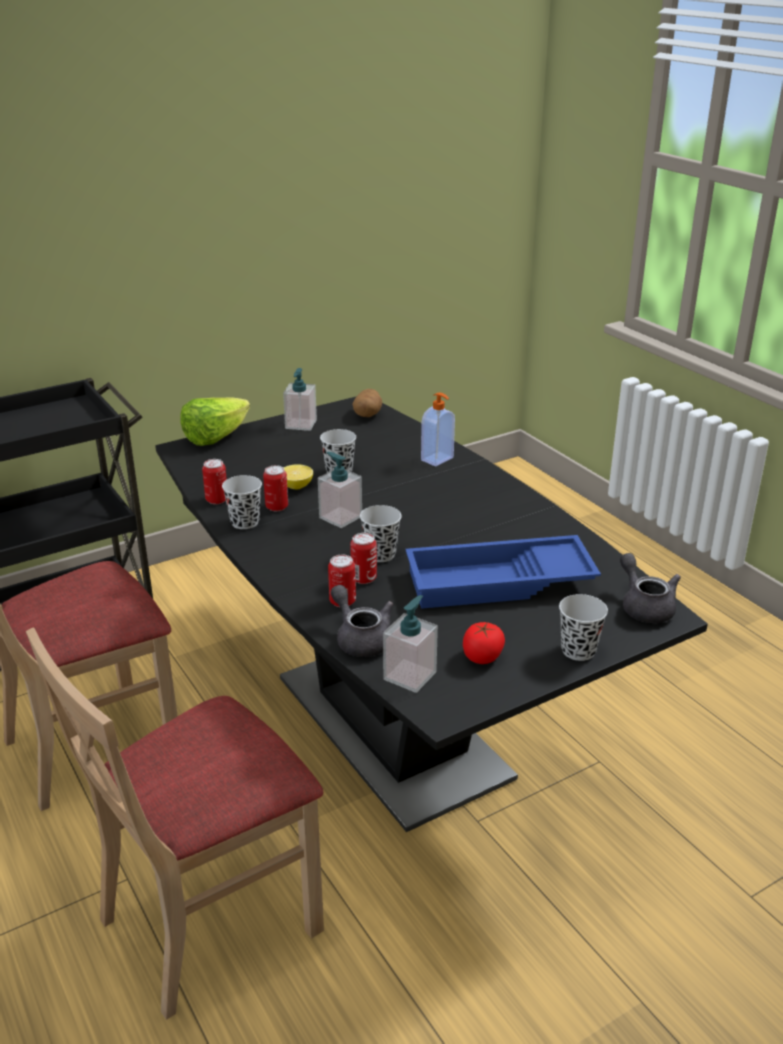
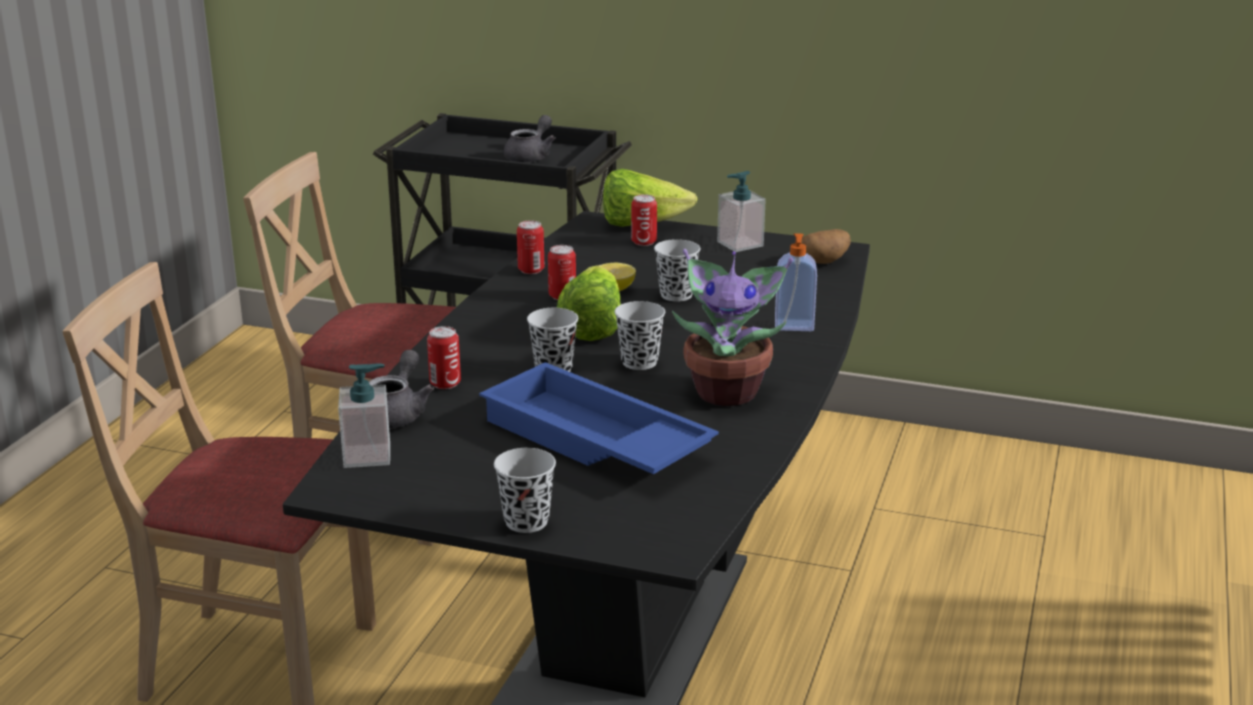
camera: 50 degrees right, 5 degrees down
(245, 522) = (512, 295): black cup -> black cup (639, 362)
(340, 517) = (591, 327): soap dispenser -> lettuce
(364, 578) = (499, 377): can -> can (644, 242)
(482, 657) = (445, 478): tomato -> none
(492, 514) = (728, 391): none -> potted plant
(644, 606) = (672, 531): grey teapot -> grey teapot (531, 156)

